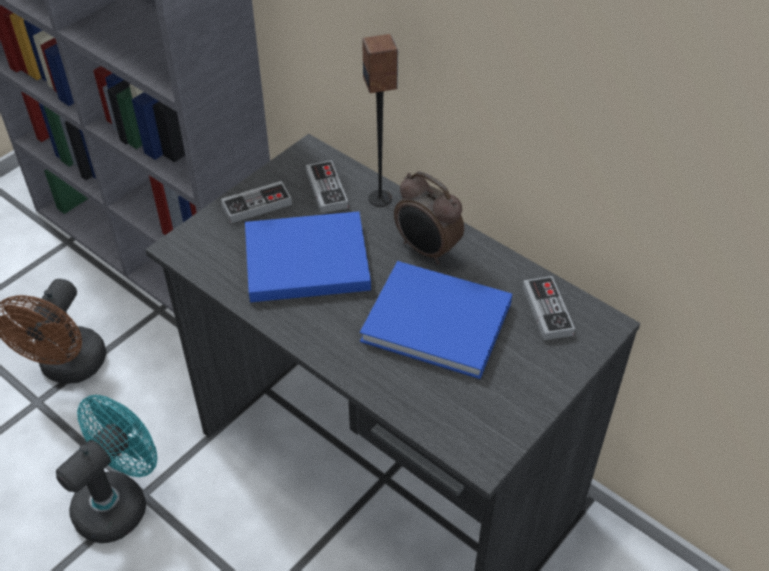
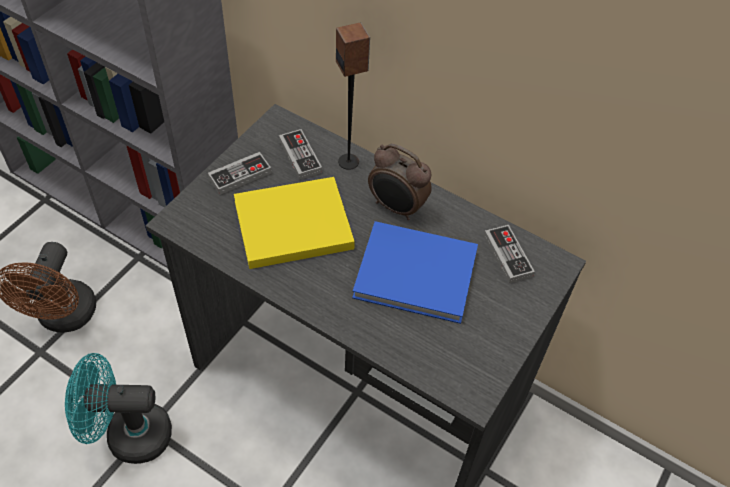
camera: 10 degrees left, 5 degrees up
(119, 501) = (128, 435): turquoise fan -> turquoise fan turned 120 degrees counterclockwise
(302, 260) = (289, 225): blue book -> yellow book

